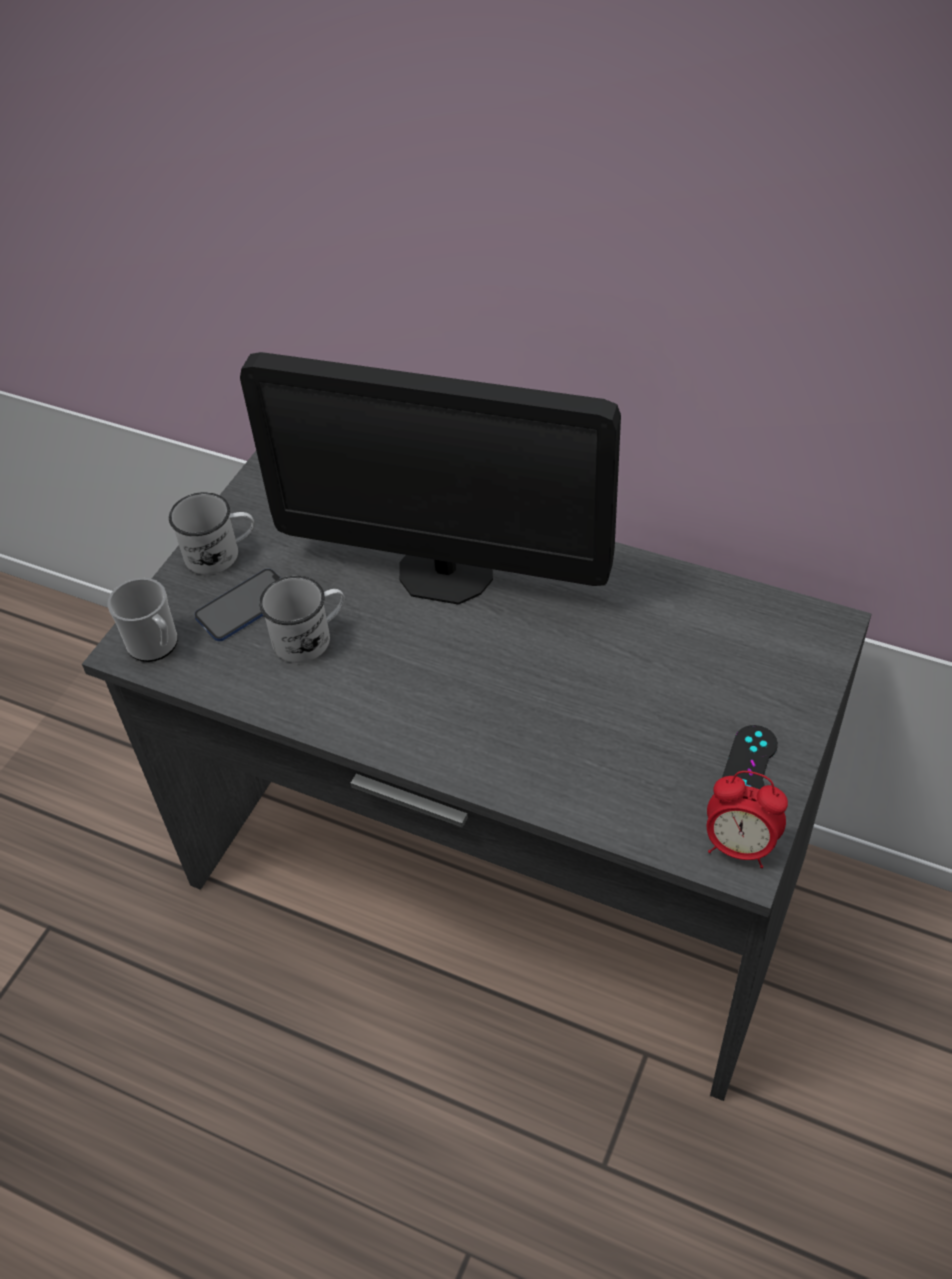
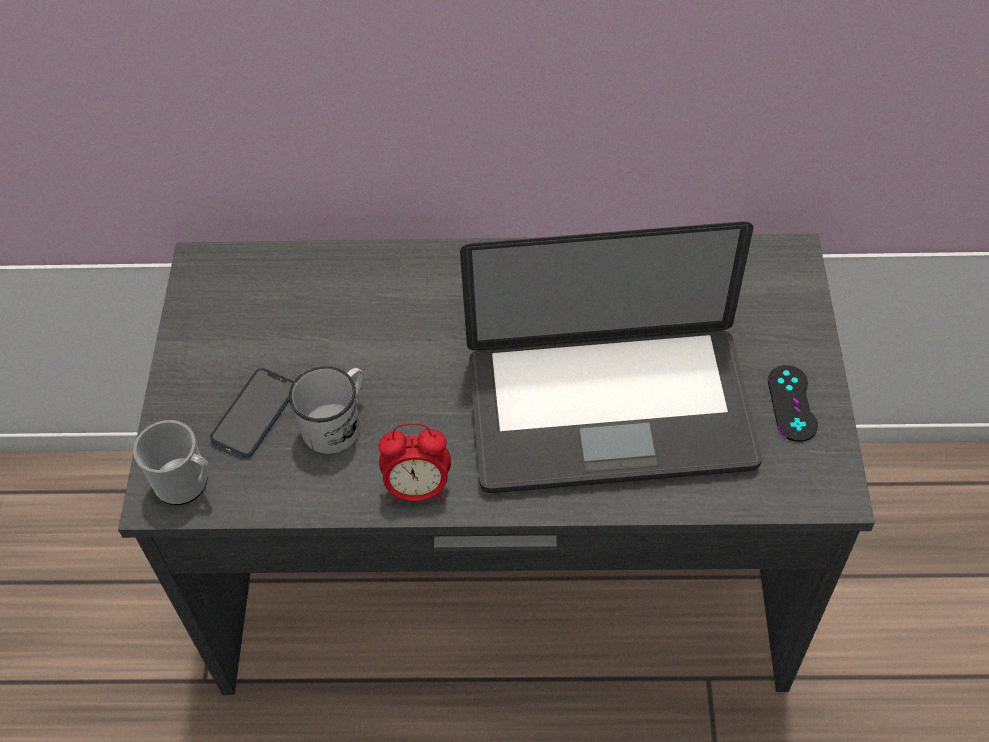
camera: 25 degrees left, 5 degrees up
(221, 554) = (199, 369): white mug -> none
(446, 572) = (431, 315): monitor -> none
(562, 712) = (609, 412): none -> laptop
(739, 846) = (822, 478): alarm clock -> alarm clock (418, 489)

